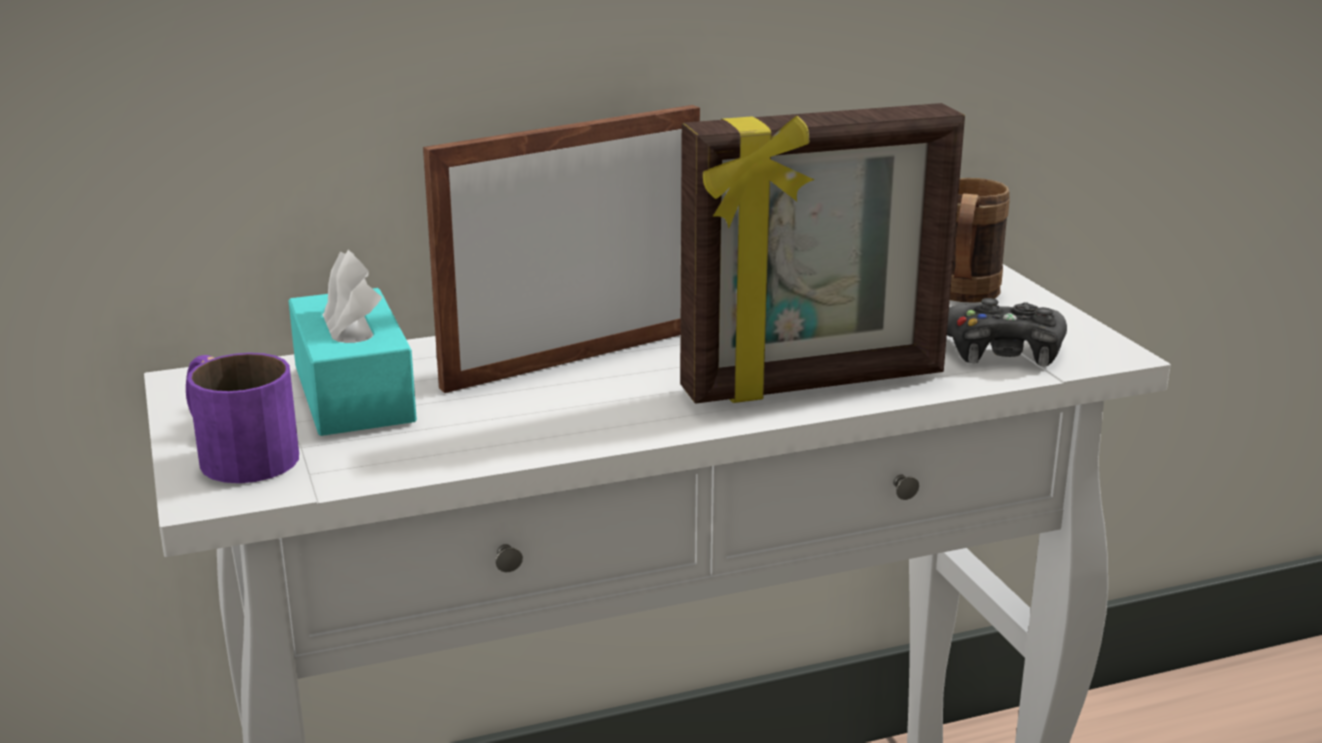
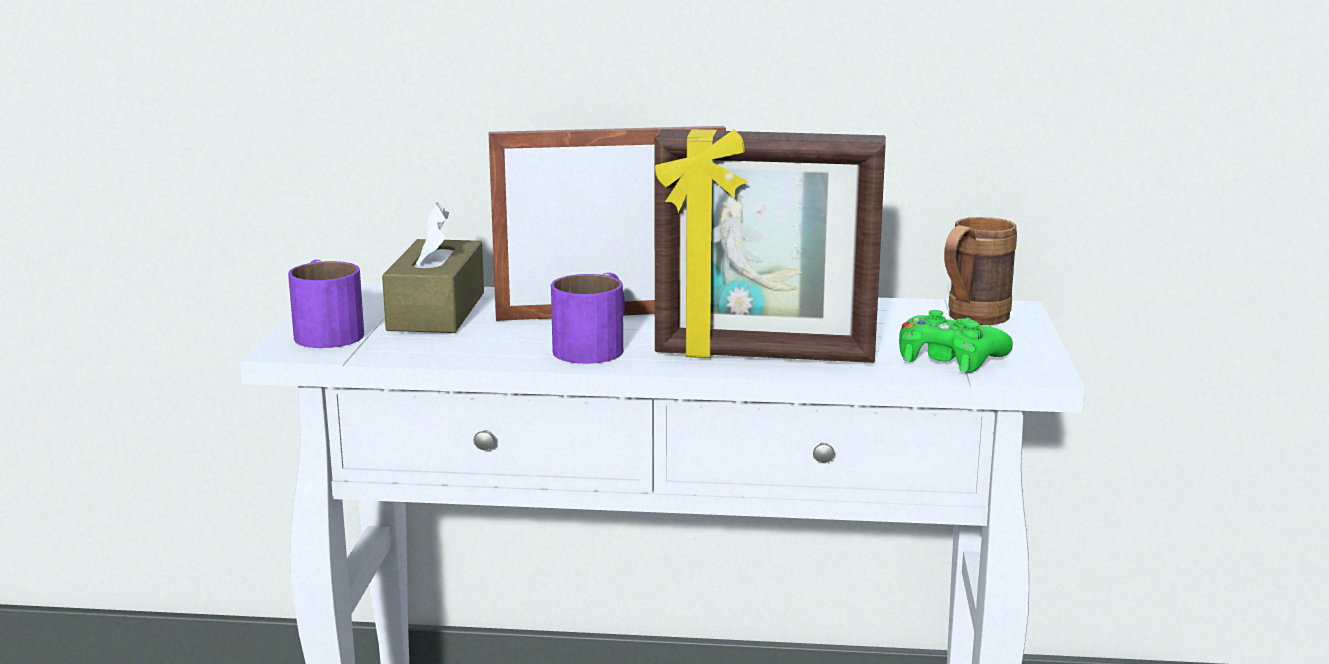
camera: 25 degrees right, 5 degrees down
(353, 393) = (436, 311): turquoise tissue box -> brown tissue box
(611, 407) = (597, 346): none -> purple mug
(1003, 351) = (948, 358): black game controller -> green game controller

